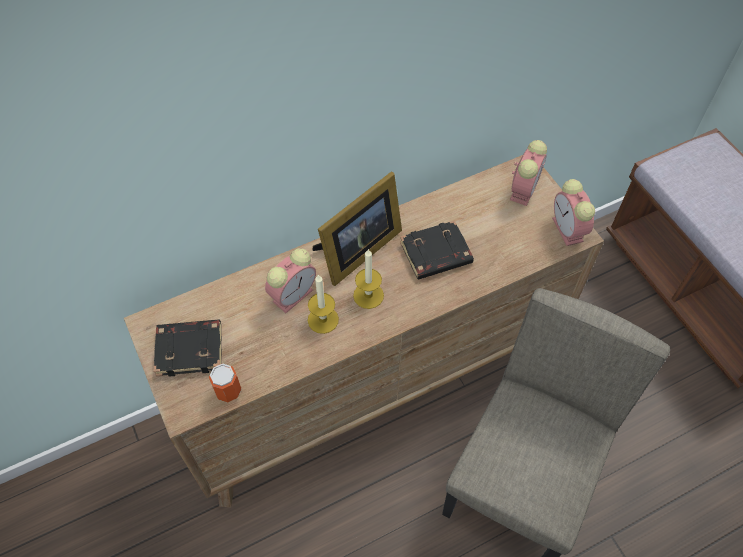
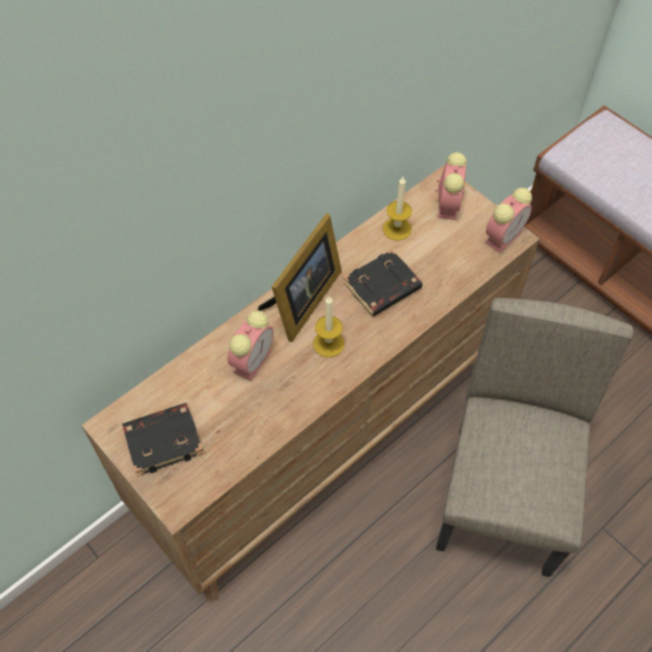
camera: 15 degrees left, 0 degrees up
(228, 391) = (217, 473): can -> none
(323, 319) = (290, 378): candle -> candle (397, 229)
(569, 231) = (504, 236): alarm clock -> alarm clock turned 105 degrees counterclockwise

